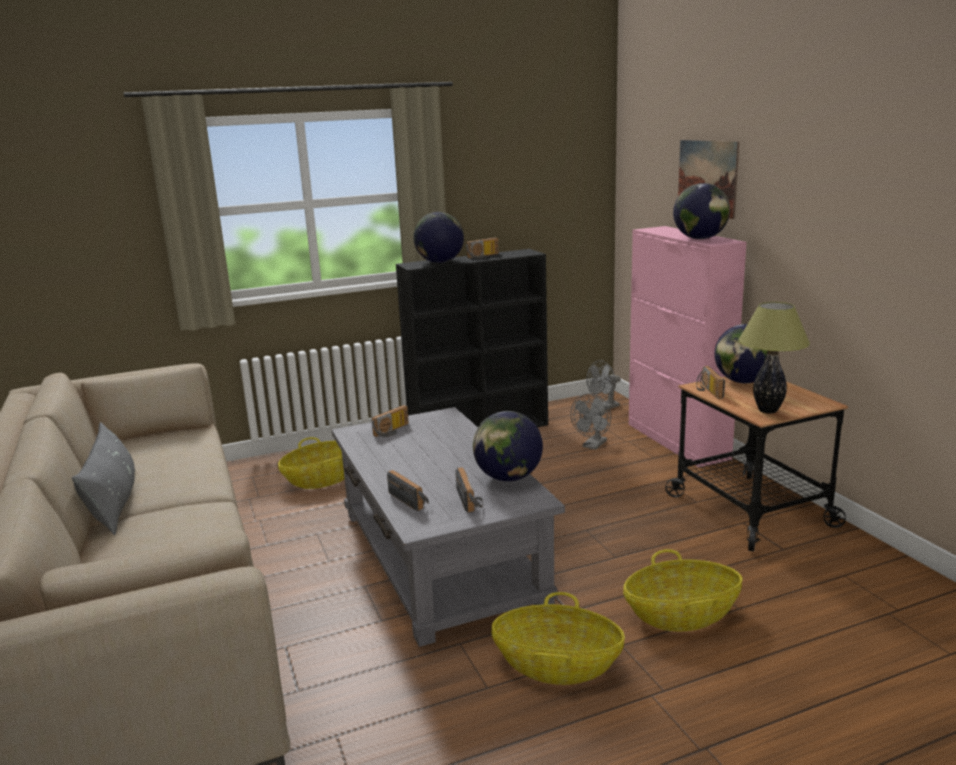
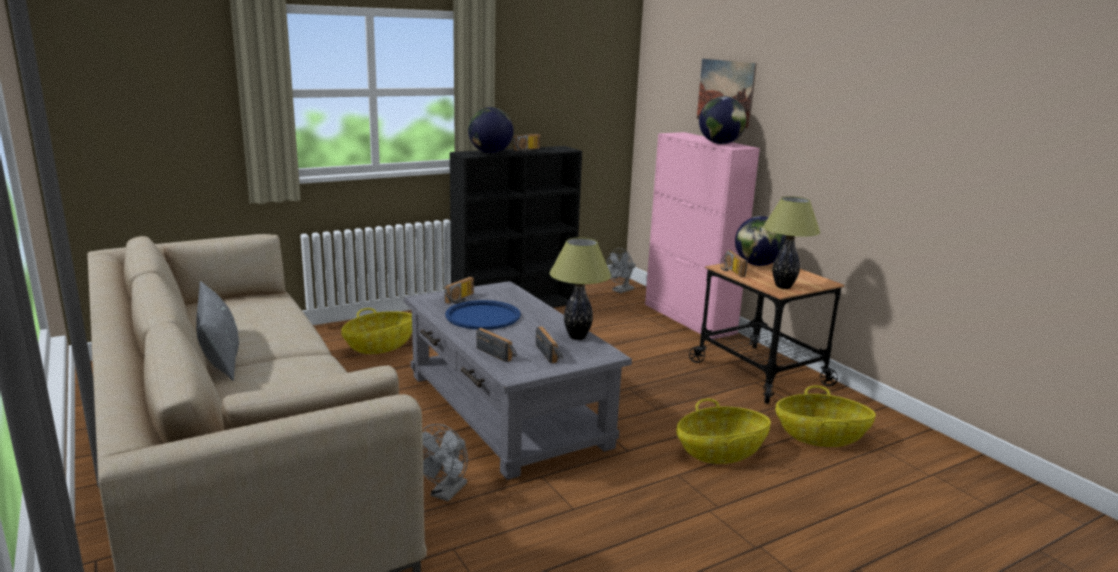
camera: 10 degrees left, 0 degrees up
(409, 452) = (483, 316): none -> blue tray
(508, 477) = (576, 337): globe -> table lamp
(557, 665) = (628, 491): basket -> basket (821, 436)
(593, 446) = (618, 321): grey fan -> grey fan (446, 493)

